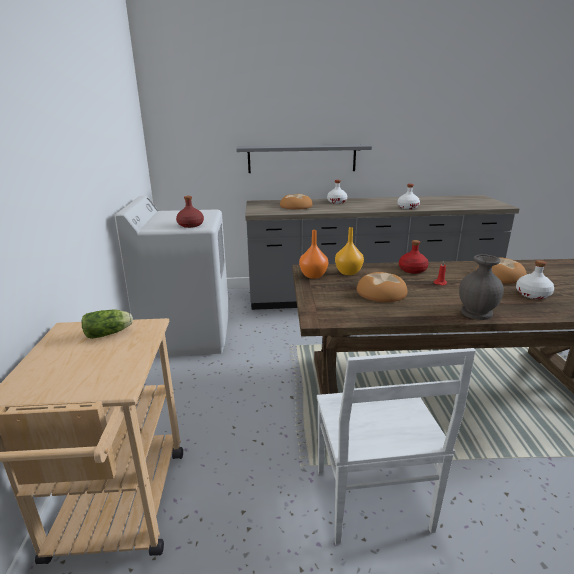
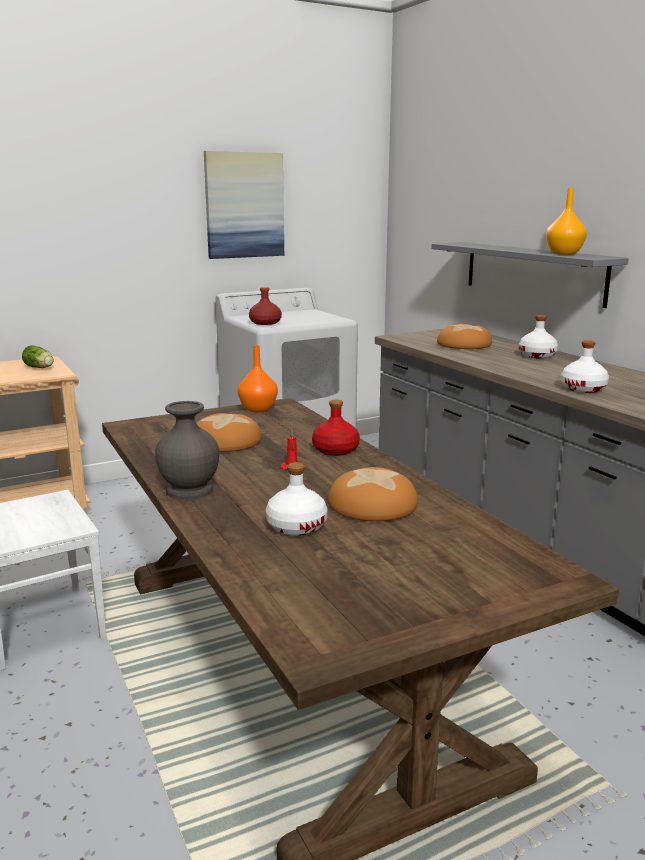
camera: 65 degrees right, 5 degrees down
(104, 128) = (244, 205): none -> picture
(349, 272) = (286, 422): orange vase -> orange vase (564, 254)

